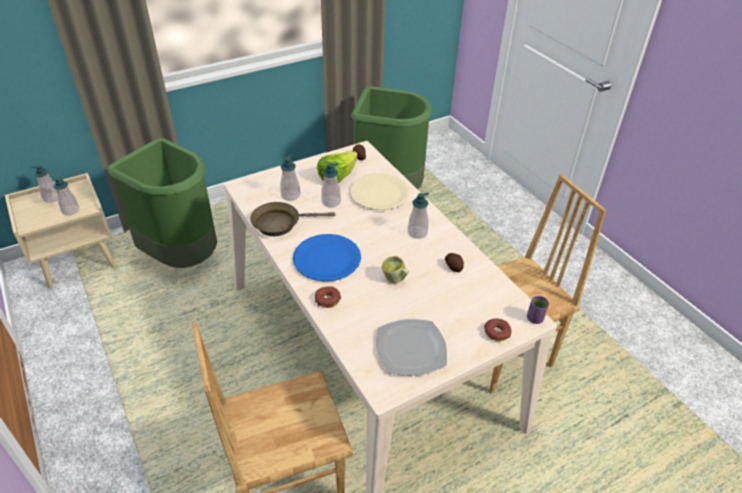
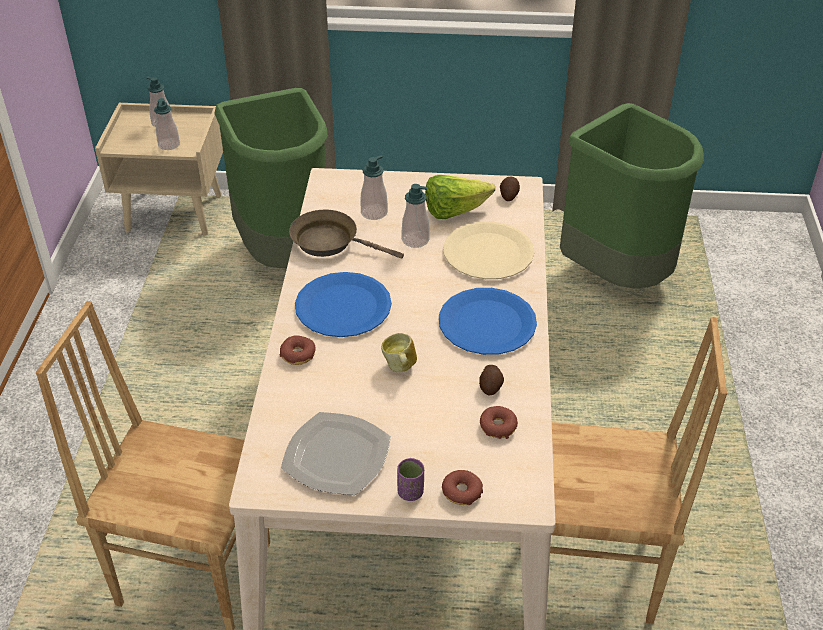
camera: 35 degrees right, 0 degrees up
(417, 232) = (487, 323): soap dispenser -> blue plate
(479, 287) = (498, 426): none -> donut
(535, 318) = (531, 501): purple cup -> purple cup (410, 492)

